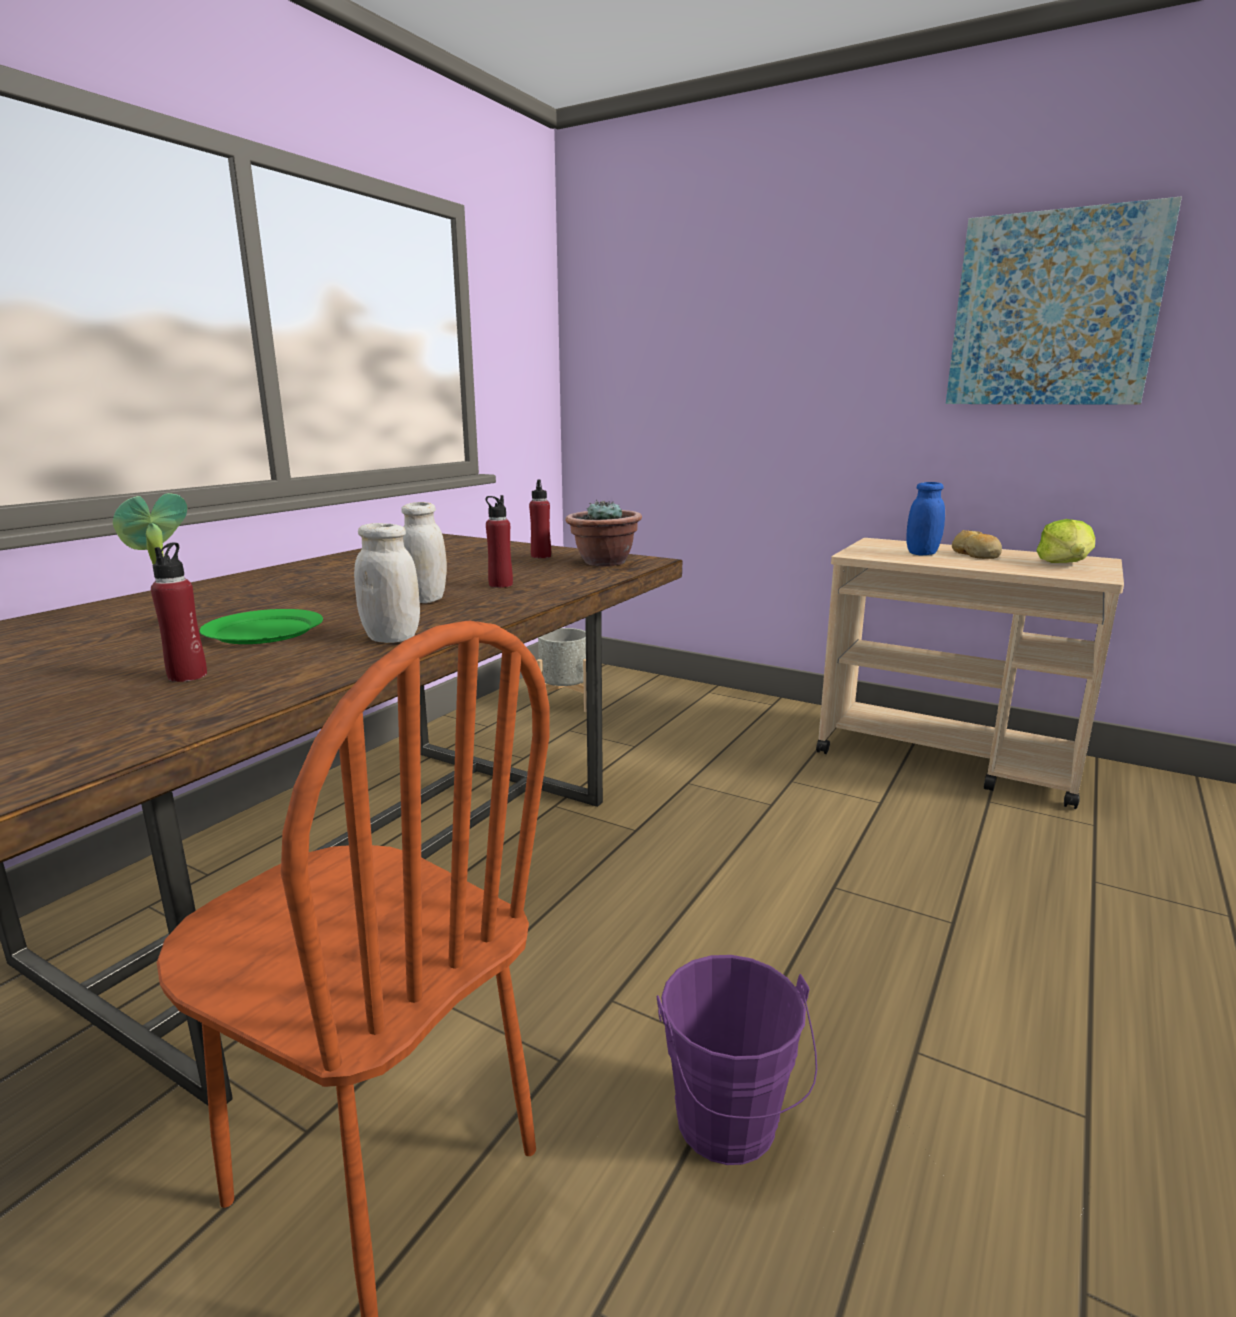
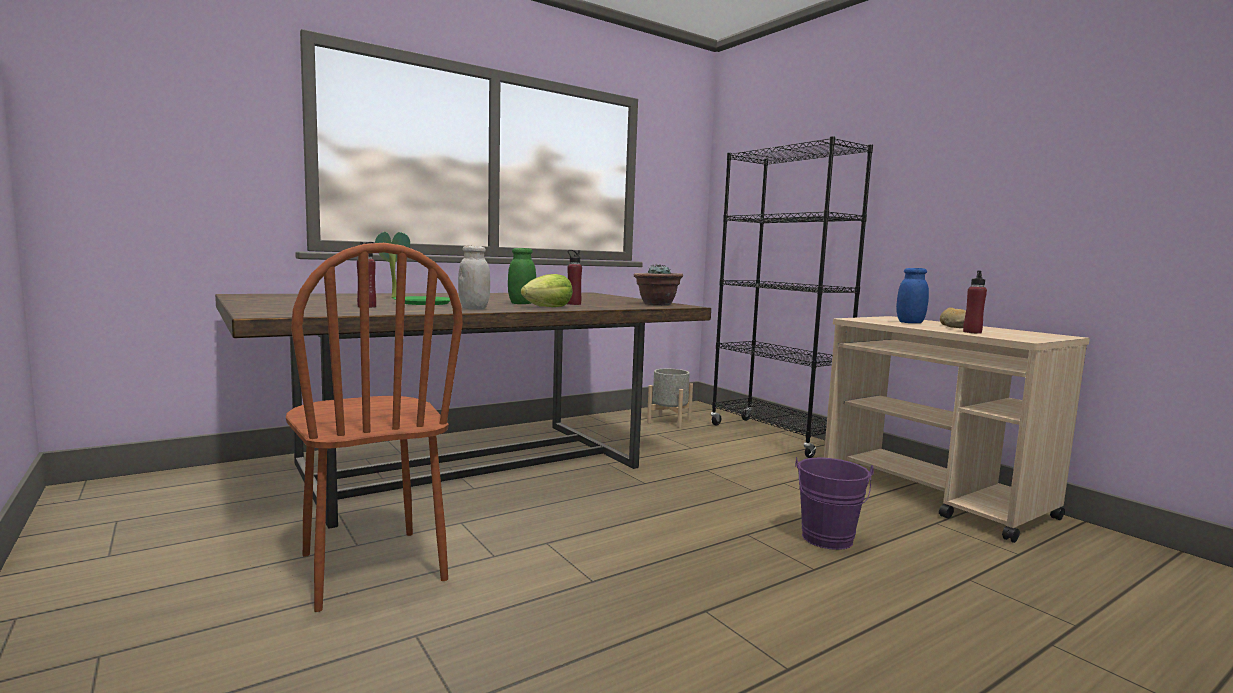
camera: 25 degrees right, 10 degrees down
(426, 599) = (521, 303): white jar -> green jar
(541, 556) = (626, 300): red bottle -> red bottle (972, 332)
(712, 703) = (775, 437): none -> black bookcase
(730, 1131) = (551, 604): purple bucket -> purple bucket (827, 541)
(1053, 310) = (1032, 140): picture -> none
(1065, 563) = (1021, 334): lettuce -> lettuce (547, 307)

